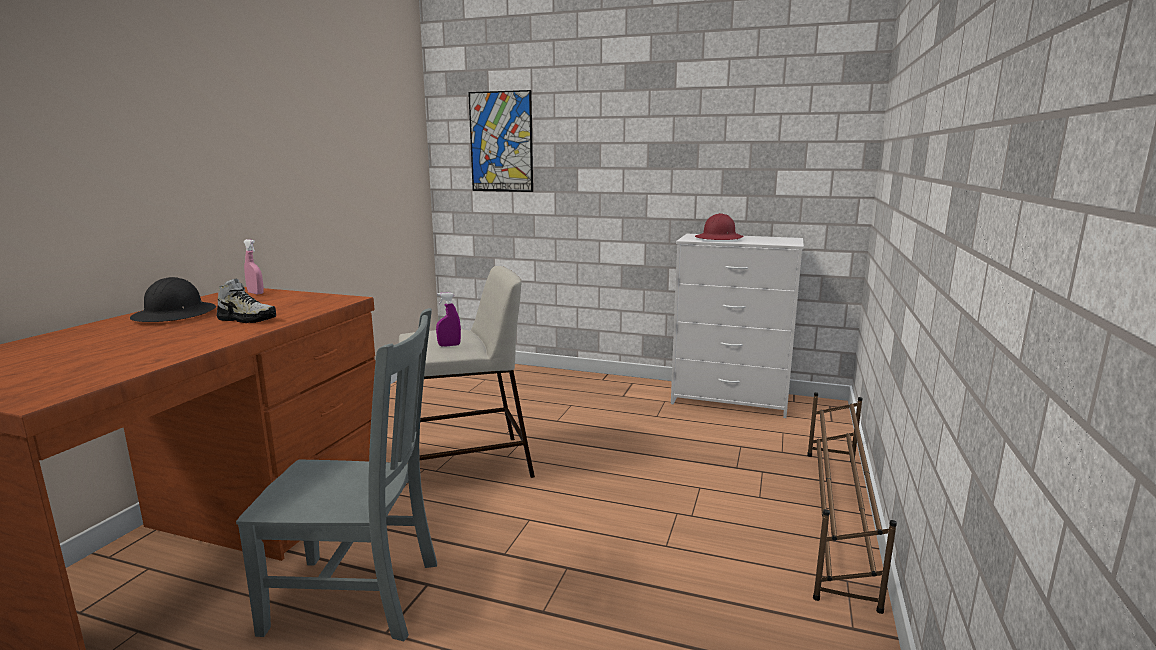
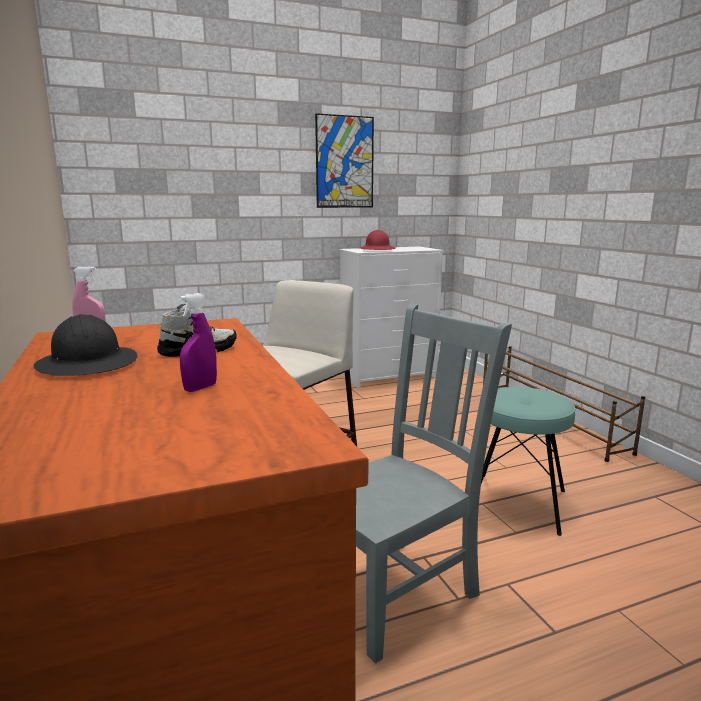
camera: 40 degrees left, 0 degrees up
(449, 345) = (302, 356): purple spray bottle -> purple spray bottle (200, 388)
(501, 142) = (155, 168): picture -> picture (344, 162)
(602, 585) = (517, 503): none -> turquoise stool

